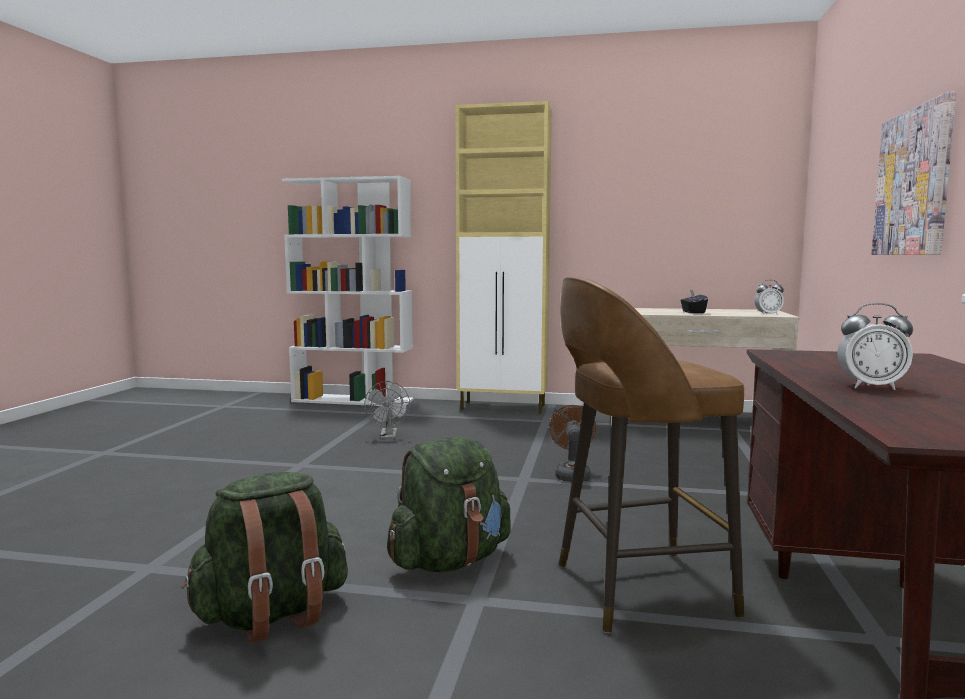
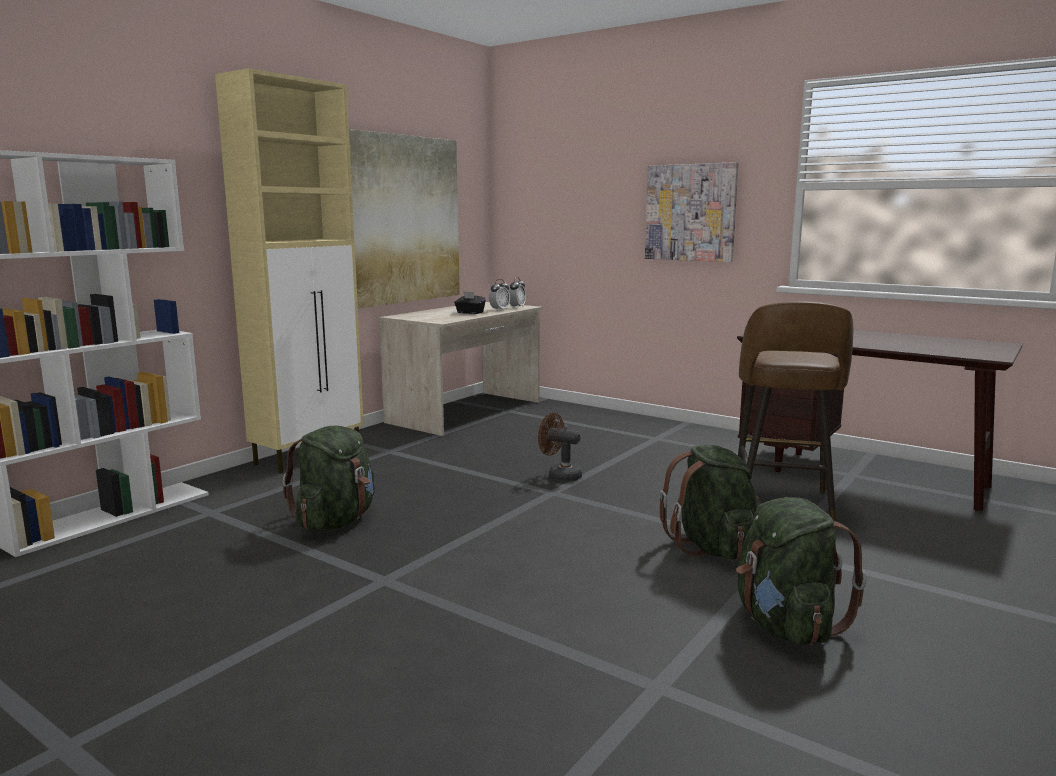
camera: 65 degrees left, 5 degrees up
(388, 437) = (335, 521): grey fan -> green backpack
(650, 218) = (399, 220): none -> picture
(871, 387) = (883, 344): alarm clock -> alarm clock (499, 310)

